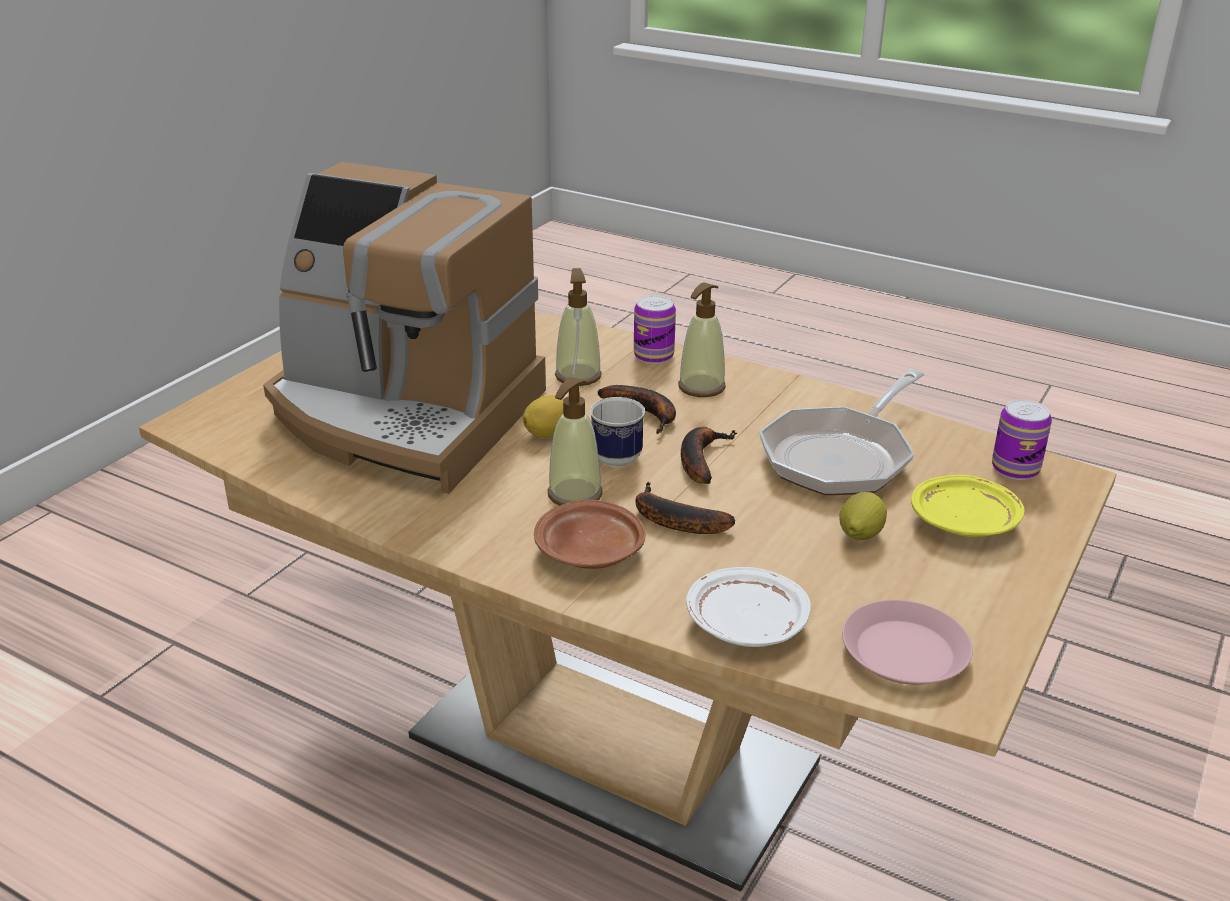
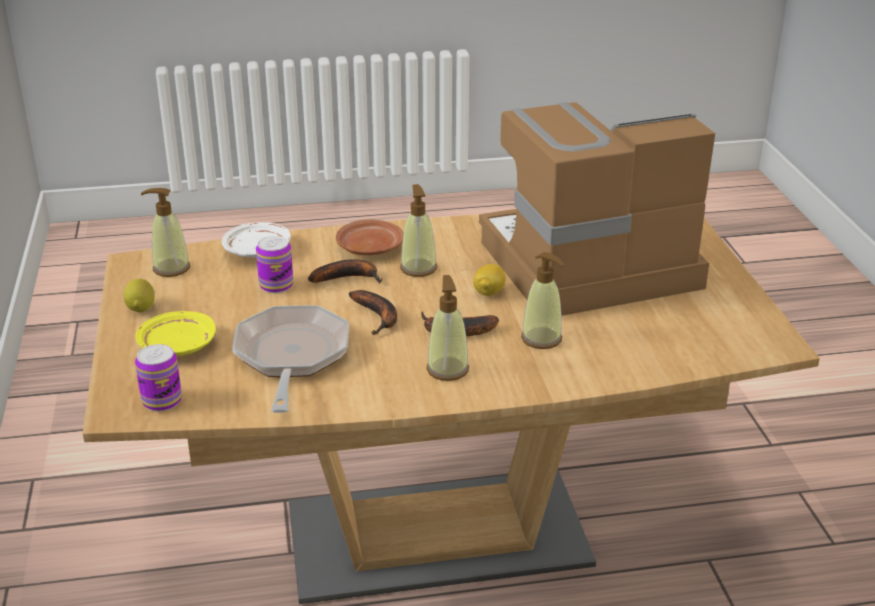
camera: 140 degrees right, 0 degrees up
(617, 454) = (430, 298): mug -> none
(653, 356) = (521, 381): can -> can (276, 285)
(859, 535) = (236, 312): lemon -> lemon (141, 308)
(903, 652) = (171, 268): pink plate -> soap dispenser

